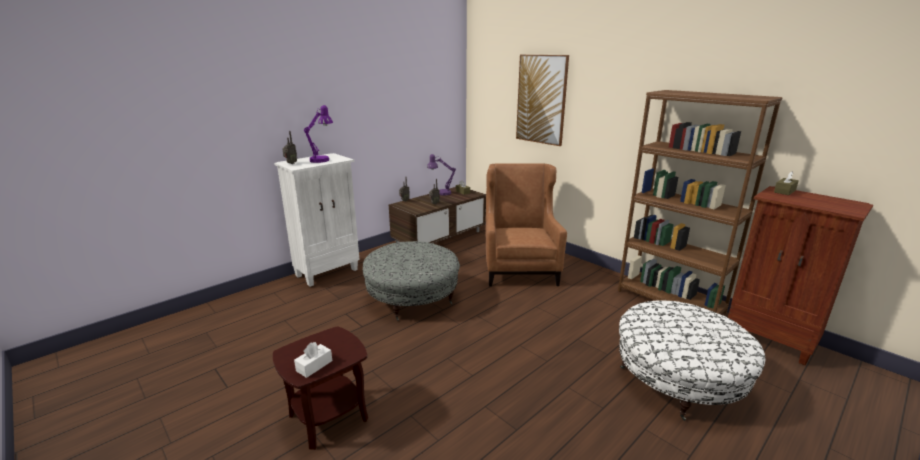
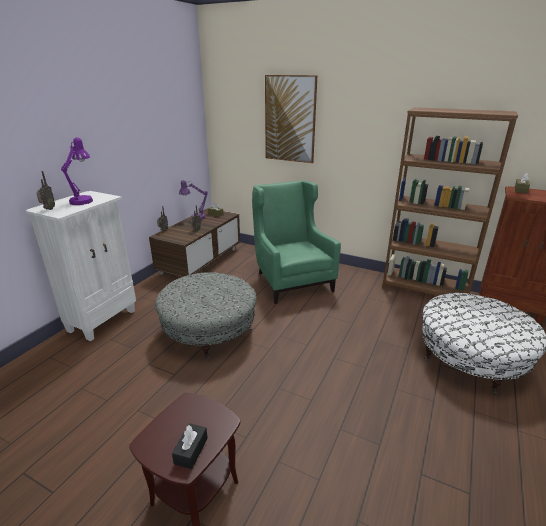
camera: 20 degrees left, 5 degrees up
(314, 366) = (191, 450): white tissue box -> black tissue box
(519, 268) = (291, 280): brown armchair -> green armchair

